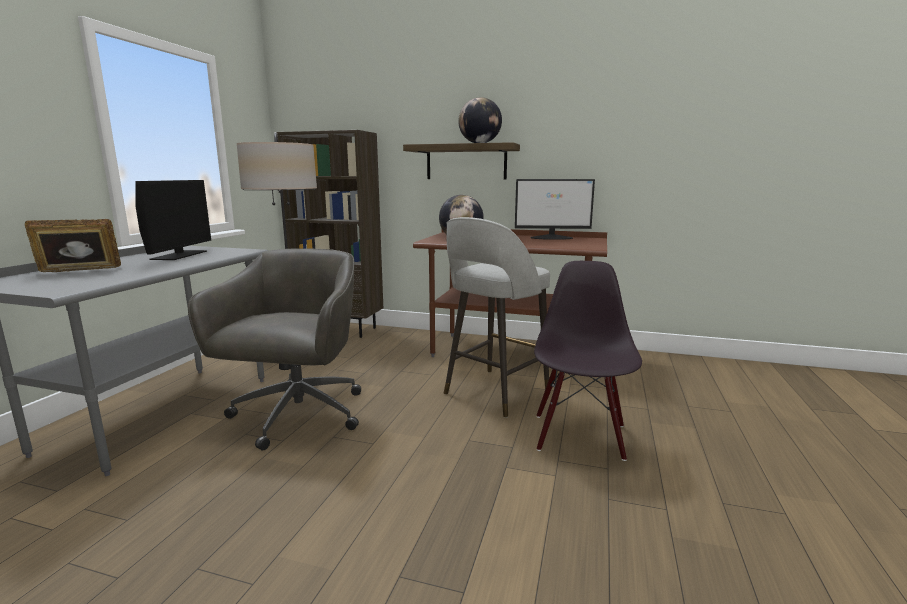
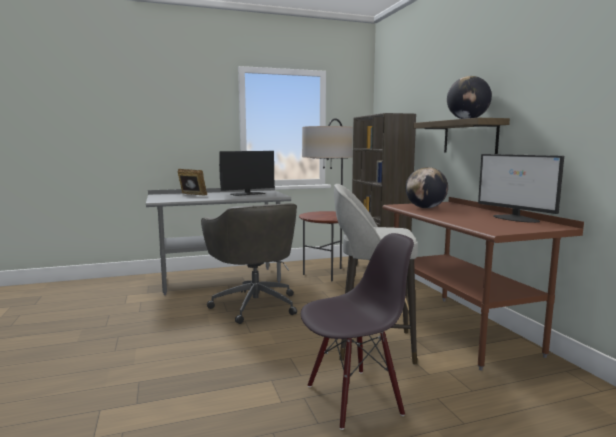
camera: 55 degrees right, 5 degrees down
(297, 416) = (254, 304): grey office chair -> grey office chair turned 90 degrees clockwise

